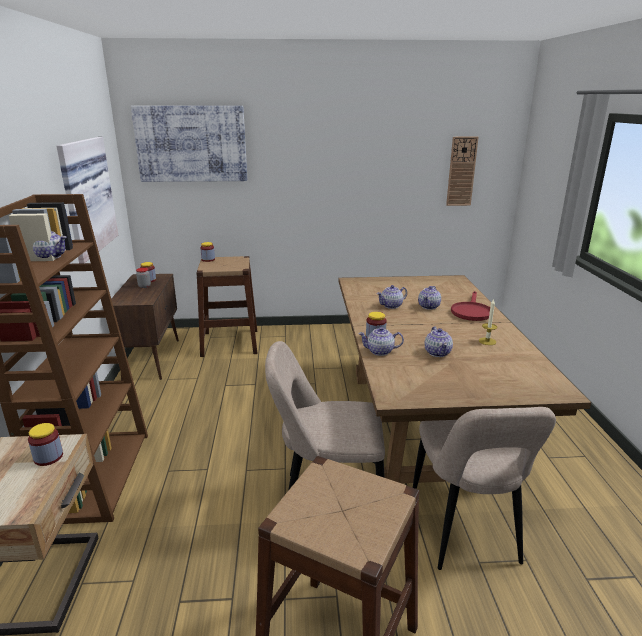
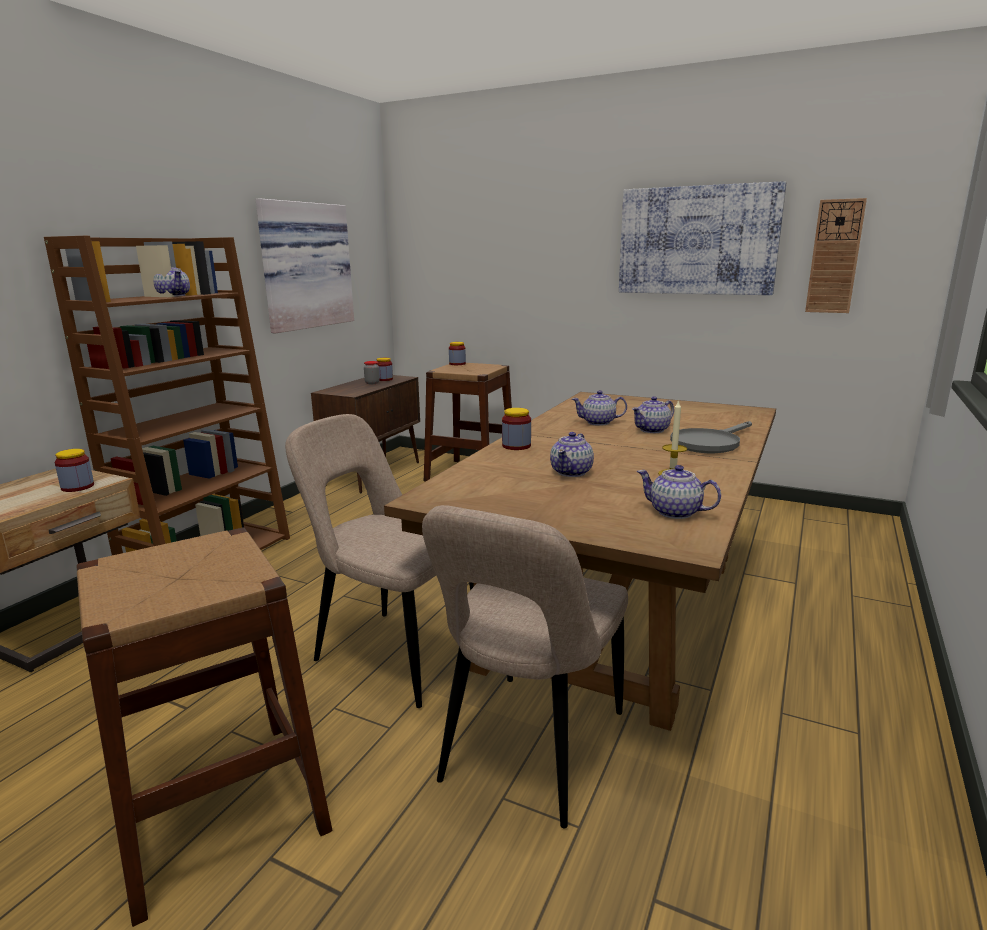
camera: 30 degrees right, 5 degrees down
(191, 144) = (460, 221): picture -> picture (697, 241)
(380, 351) = (496, 458): teapot -> teapot (675, 512)
(471, 311) = (709, 443): red frying pan -> grey frying pan

